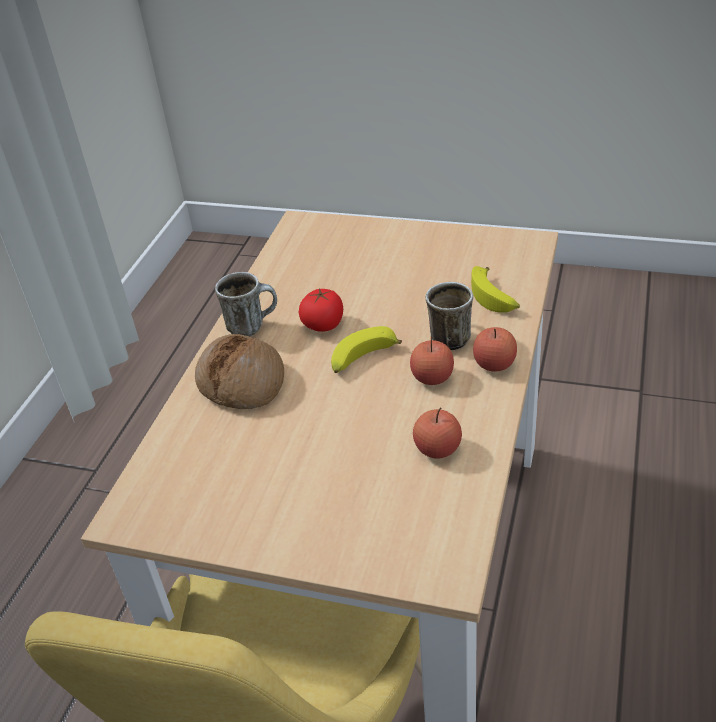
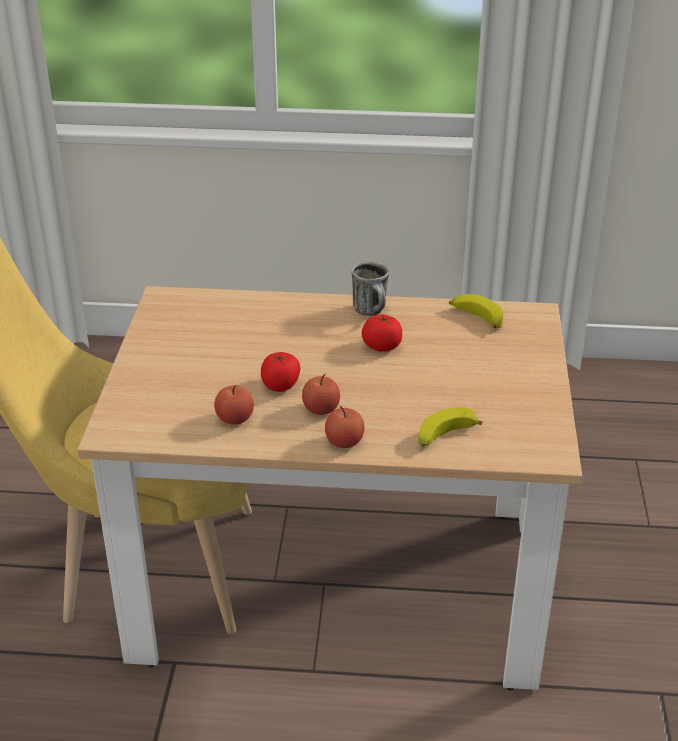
camera: 75 degrees right, 5 degrees down
(242, 382) = (302, 319): bread -> none
(362, 359) = (339, 371): banana -> banana (475, 318)
(378, 407) = (280, 385): none -> tomato
(446, 336) = (379, 412): mug -> none

